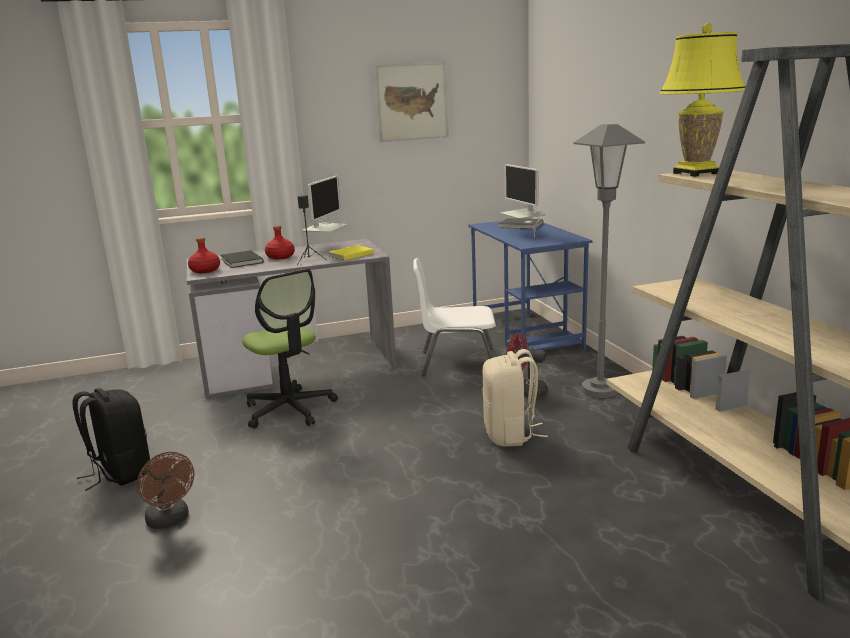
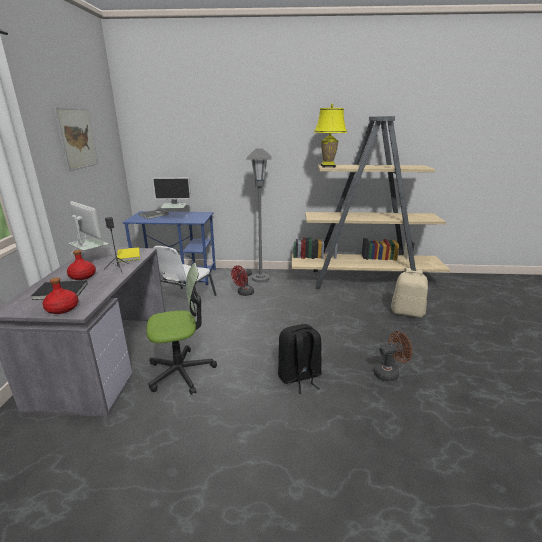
camera: 70 degrees left, 5 degrees up
(120, 473) = (205, 483): black backpack -> black backpack (299, 377)
(170, 520) = (302, 448): brown fan -> brown fan (389, 373)
(510, 435) = (284, 308): beige backpack -> beige backpack (407, 312)

